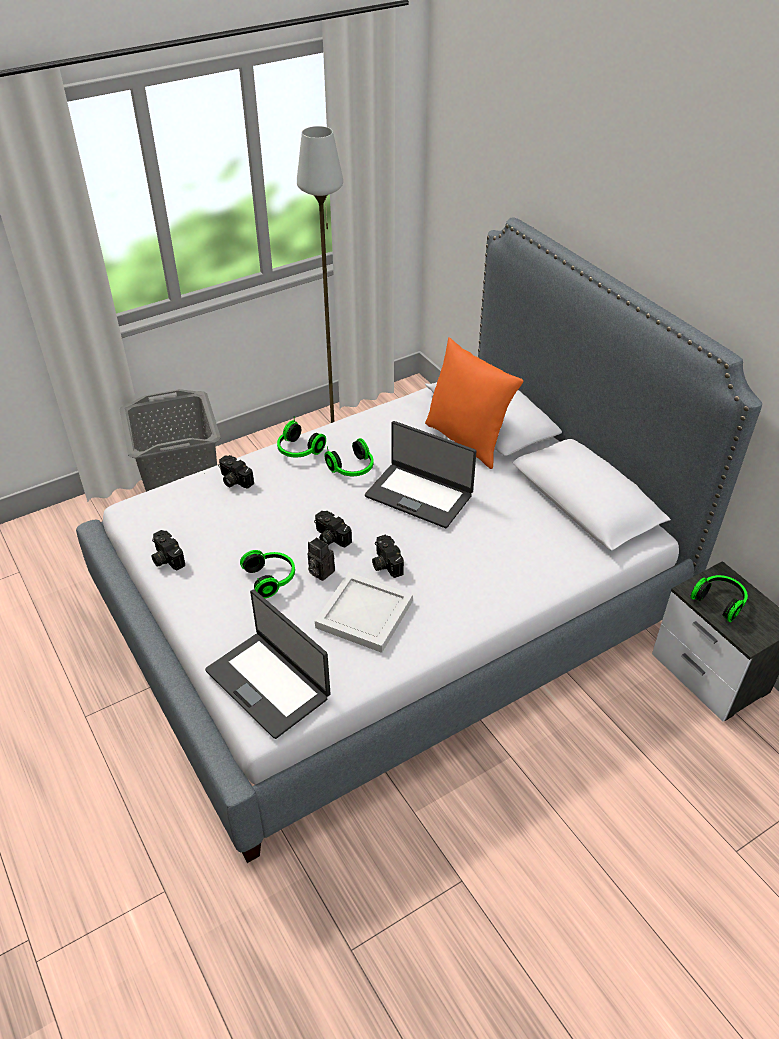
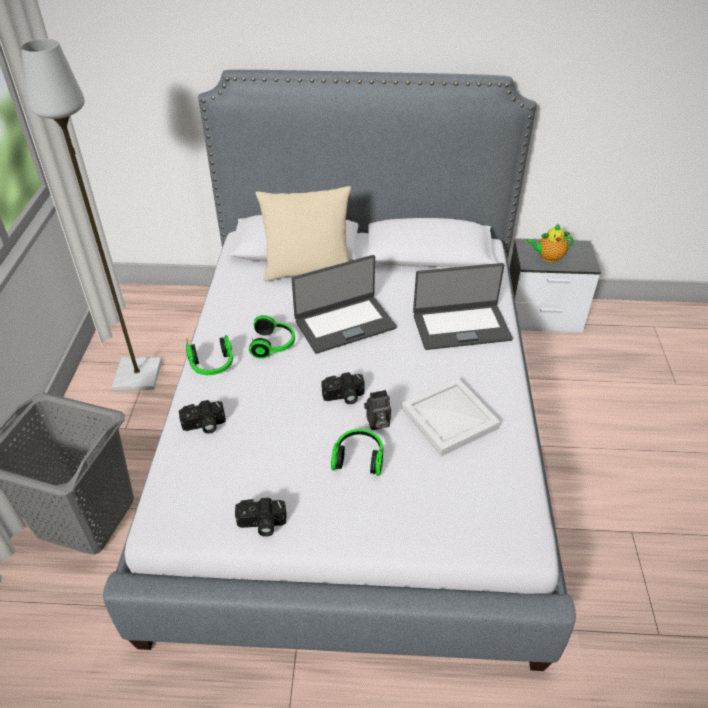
camera: 55 degrees left, 0 degrees up
(268, 683) = (483, 516): laptop -> laptop (461, 326)
(385, 563) = (403, 380): camera -> none
(467, 440) = (308, 270): orange pillow -> beige pillow
(720, 602) = (548, 258): headphones -> teapot

